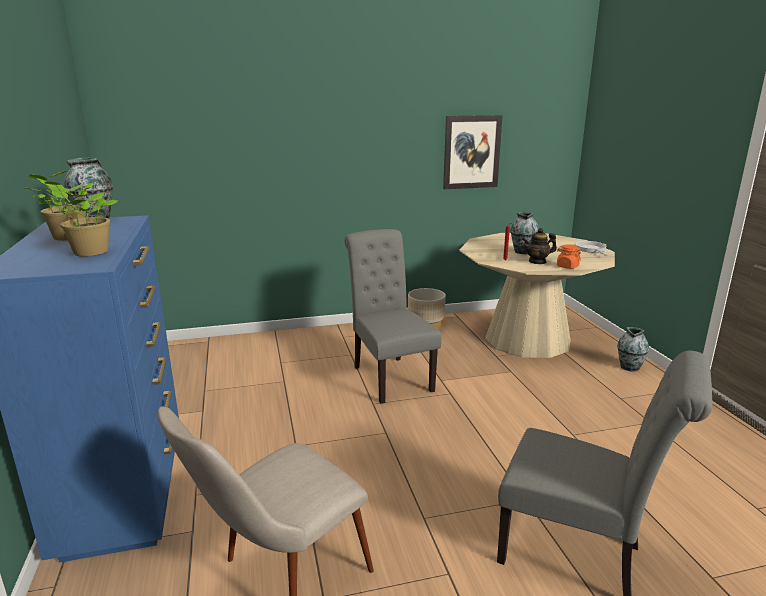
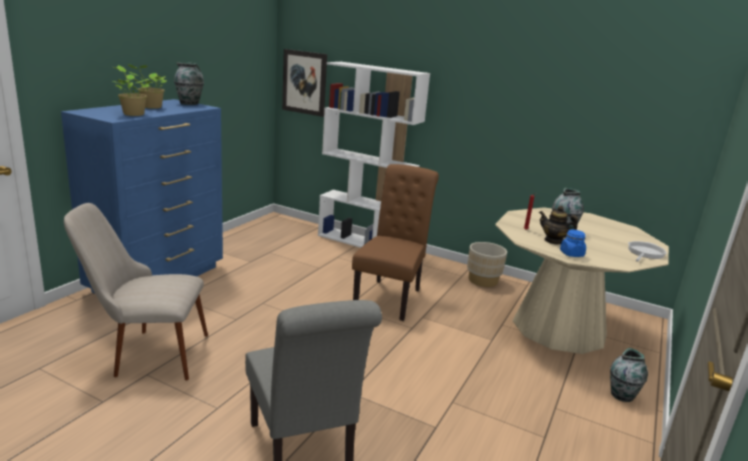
camera: 40 degrees right, 0 degrees up
(279, 337) = (363, 242): none -> white bookcase
(389, 376) = (390, 297): grey chair -> brown chair
(471, 152) = (574, 121): picture -> picture (304, 82)
(567, 266) = (571, 254): orange jar -> blue jar

